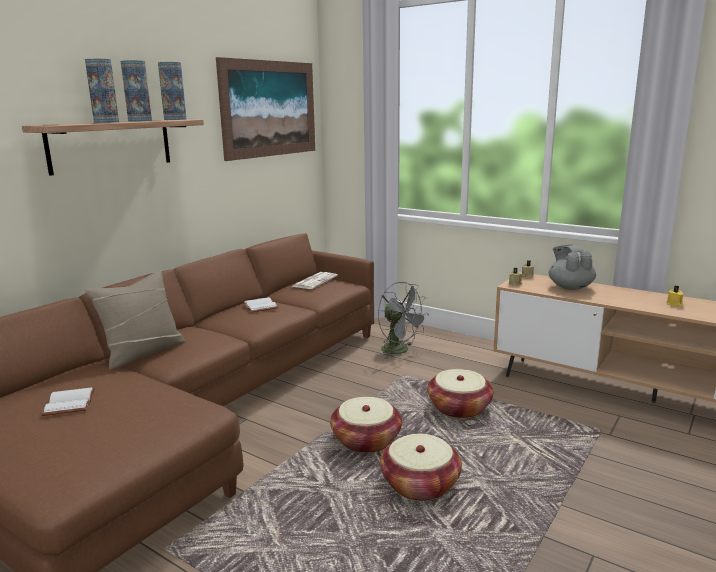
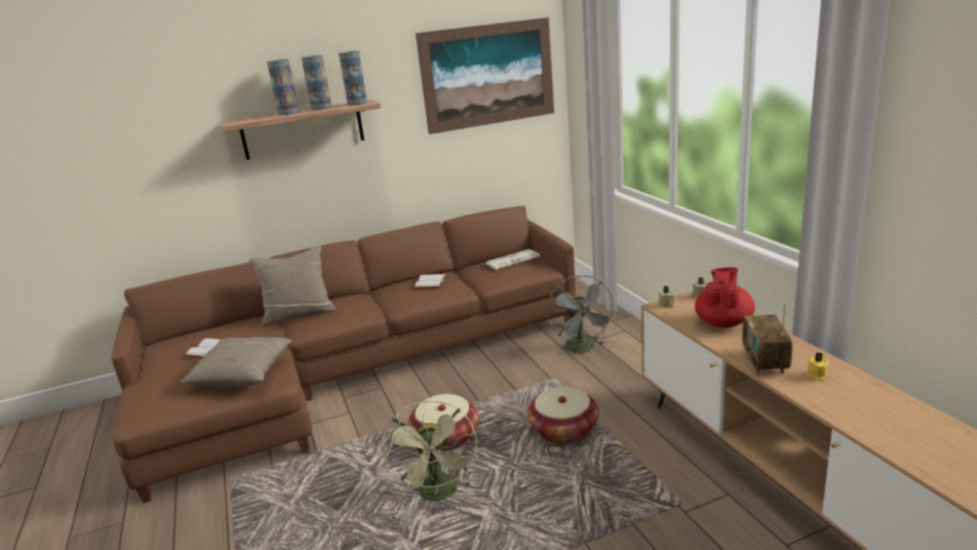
camera: 35 degrees right, 5 degrees up
(155, 414) = (243, 374): none -> beige pillow
(420, 484) = (440, 495): basket -> green fan
(570, 287) = (723, 322): grey teapot -> red teapot
(633, 302) = (765, 362): none -> radio

